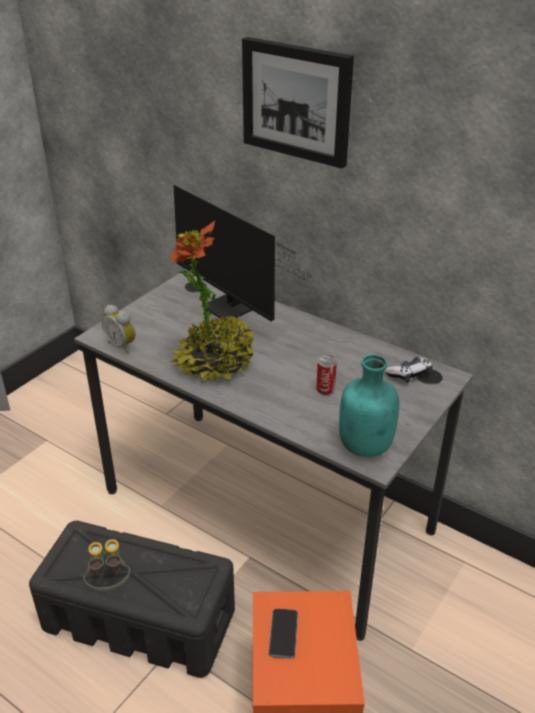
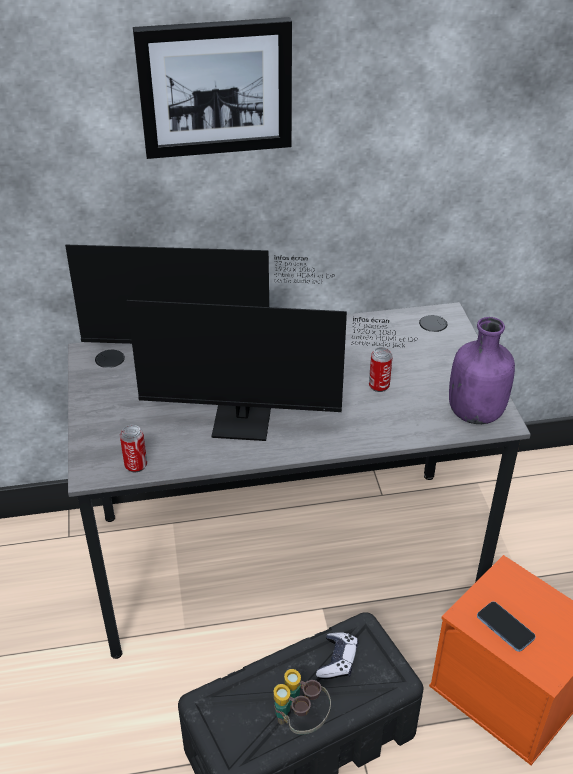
camera: 45 degrees left, 5 degrees up
(123, 345) = (136, 465): alarm clock -> can
(214, 362) = (252, 423): potted plant -> monitor
(366, 446) = (475, 412): turquoise bottle -> purple bottle
(409, 374) = (419, 330): game controller -> game controller (337, 660)

